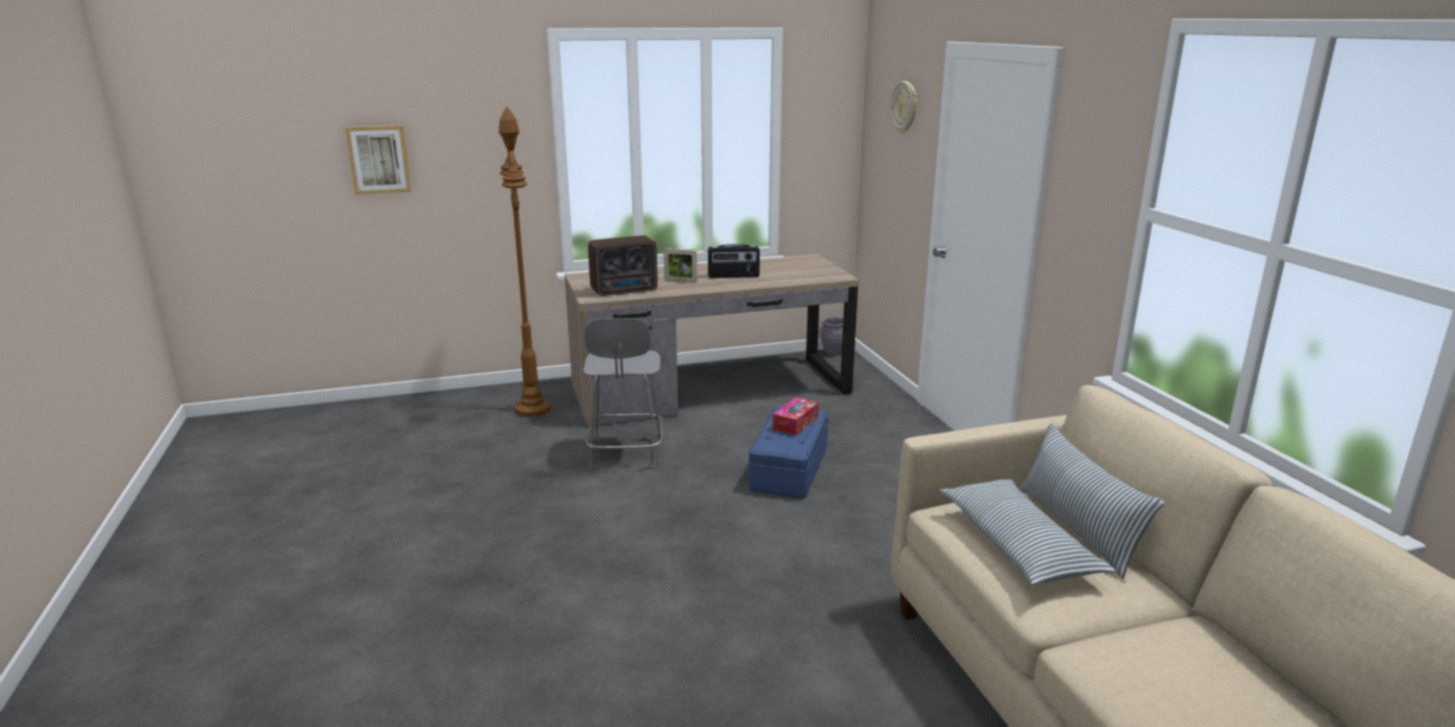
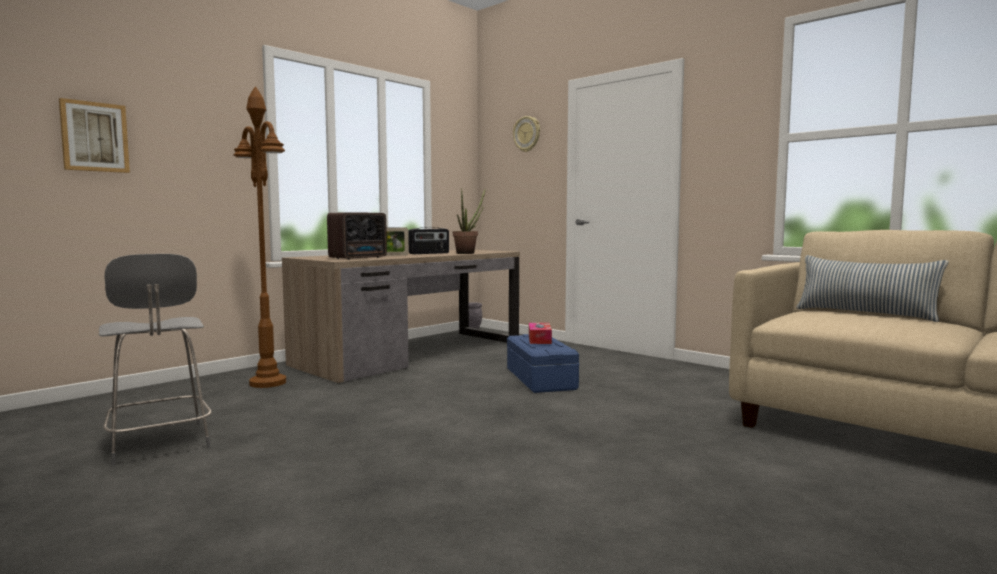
camera: 30 degrees left, 15 degrees down
(626, 455) = (400, 392): grey stool -> grey stool (159, 444)
(778, 281) = (468, 253): none -> potted plant
(1018, 545) = (859, 320): pillow -> none

